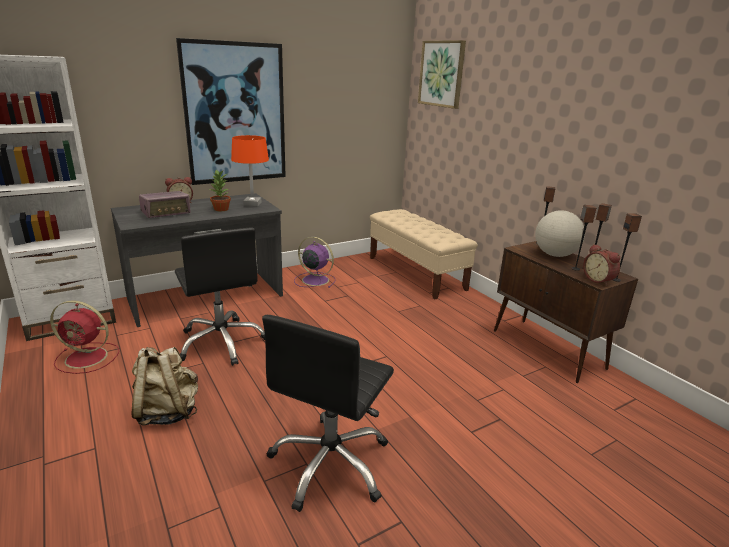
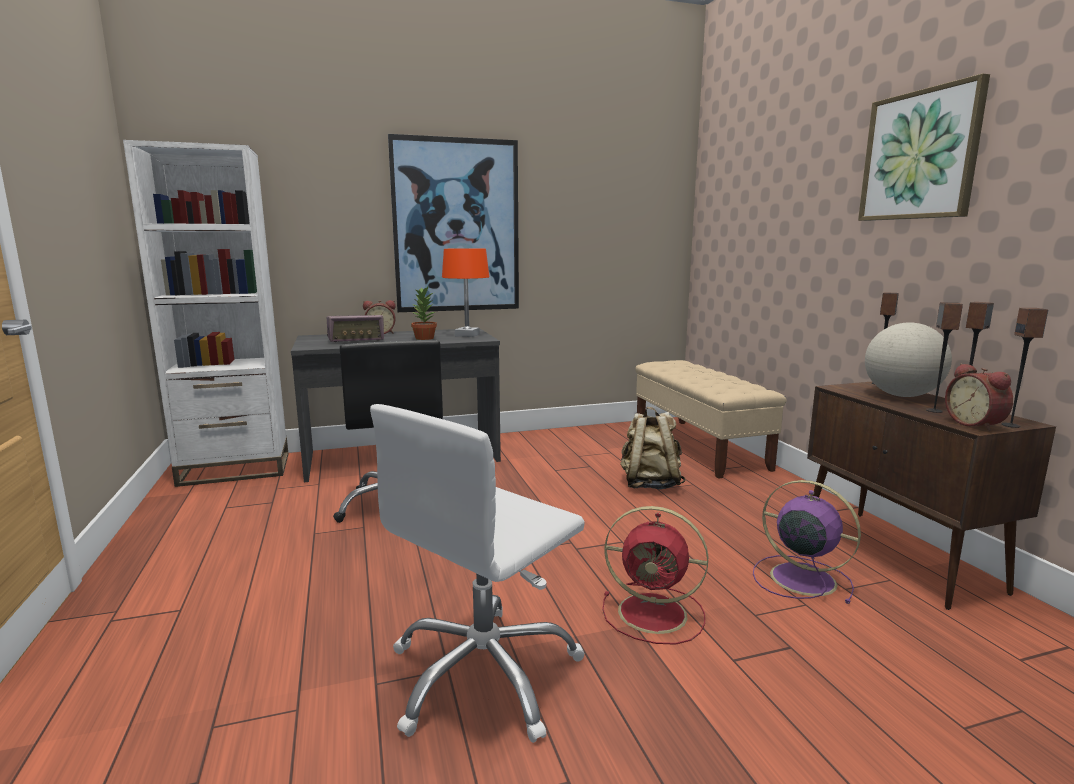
camera: 15 degrees right, 10 degrees down
(88, 358) = (231, 509): red fan -> red fan (655, 614)
(167, 412) = (290, 579): beige backpack -> beige backpack (650, 484)
(314, 280) = (550, 447): purple fan -> purple fan (799, 578)
(330, 463) = (484, 674): black office chair -> white office chair
(442, 74) = (733, 169): picture -> picture (920, 155)

